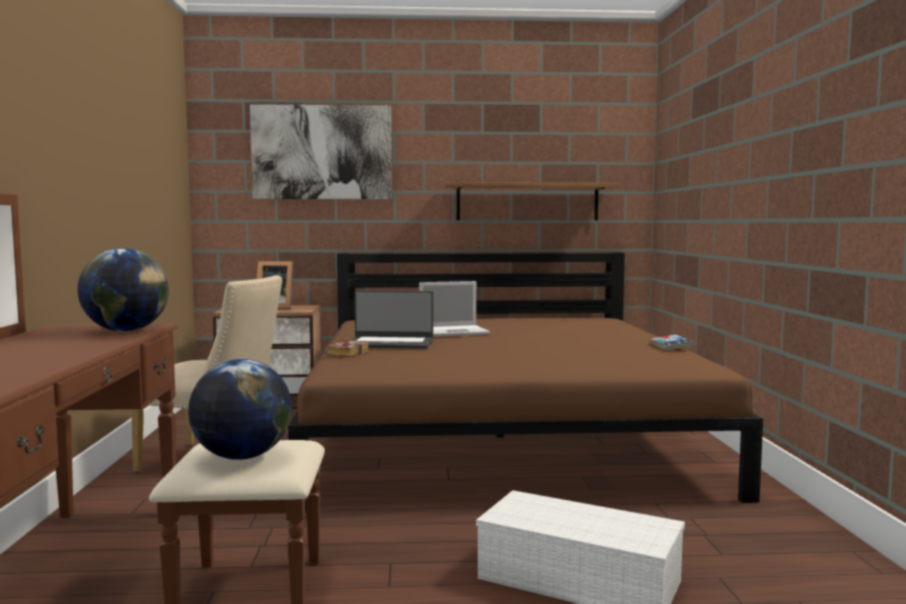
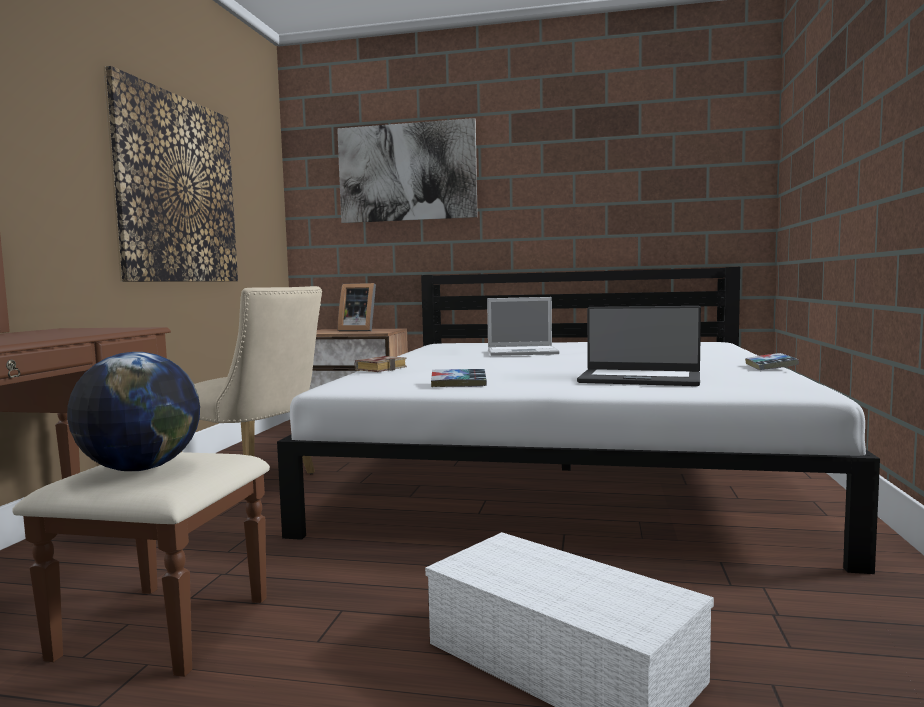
camera: 15 degrees right, 0 degrees up
(120, 174) = (177, 189): none -> picture
(125, 331) = (98, 331): globe -> none
(390, 343) = (439, 361): laptop -> laptop (639, 379)
(440, 369) = (458, 384): none -> book
(499, 435) = (567, 468): brown bed -> white bed
(527, 202) = (625, 214): shelf -> none

